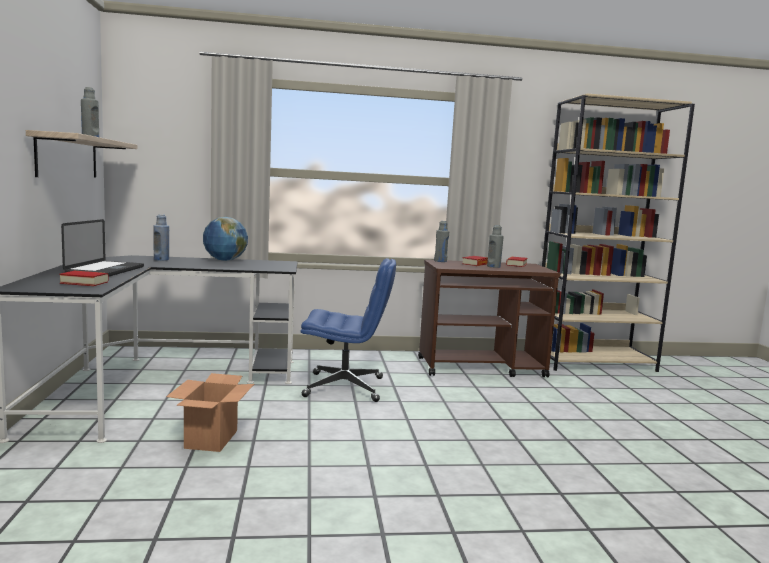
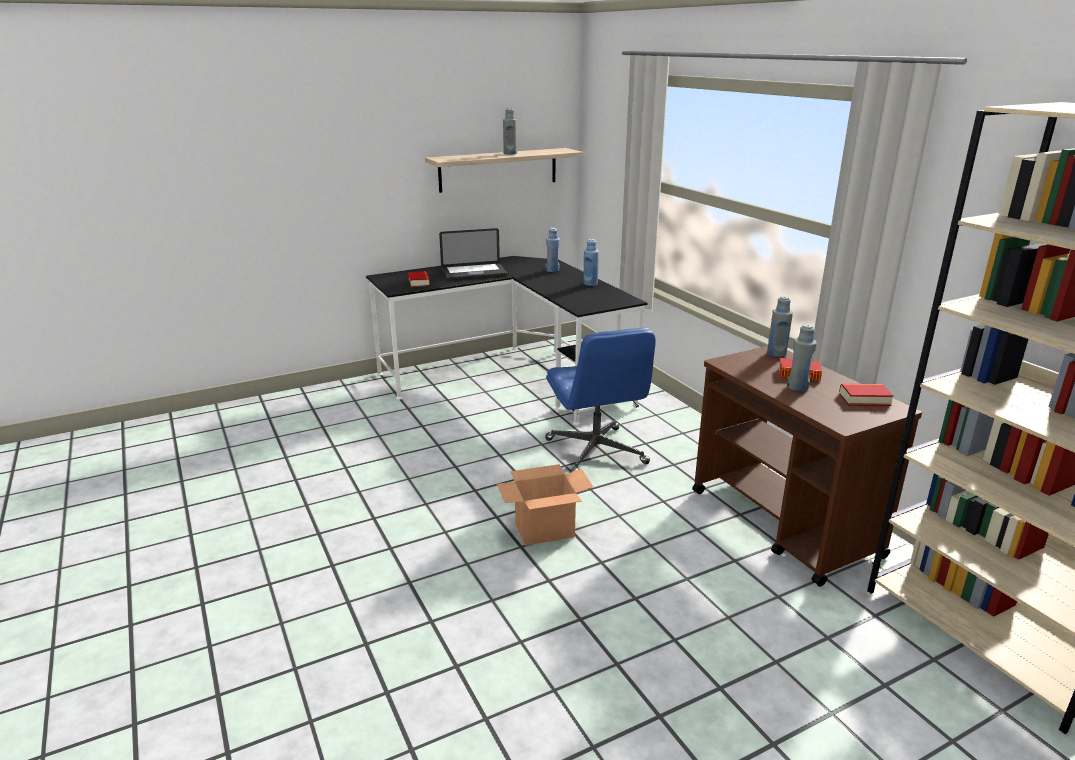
camera: 70 degrees right, 15 degrees up
(211, 439) = (427, 430): cardboard box -> cardboard box (544, 531)
(225, 260) = (590, 284): globe -> blue bottle

